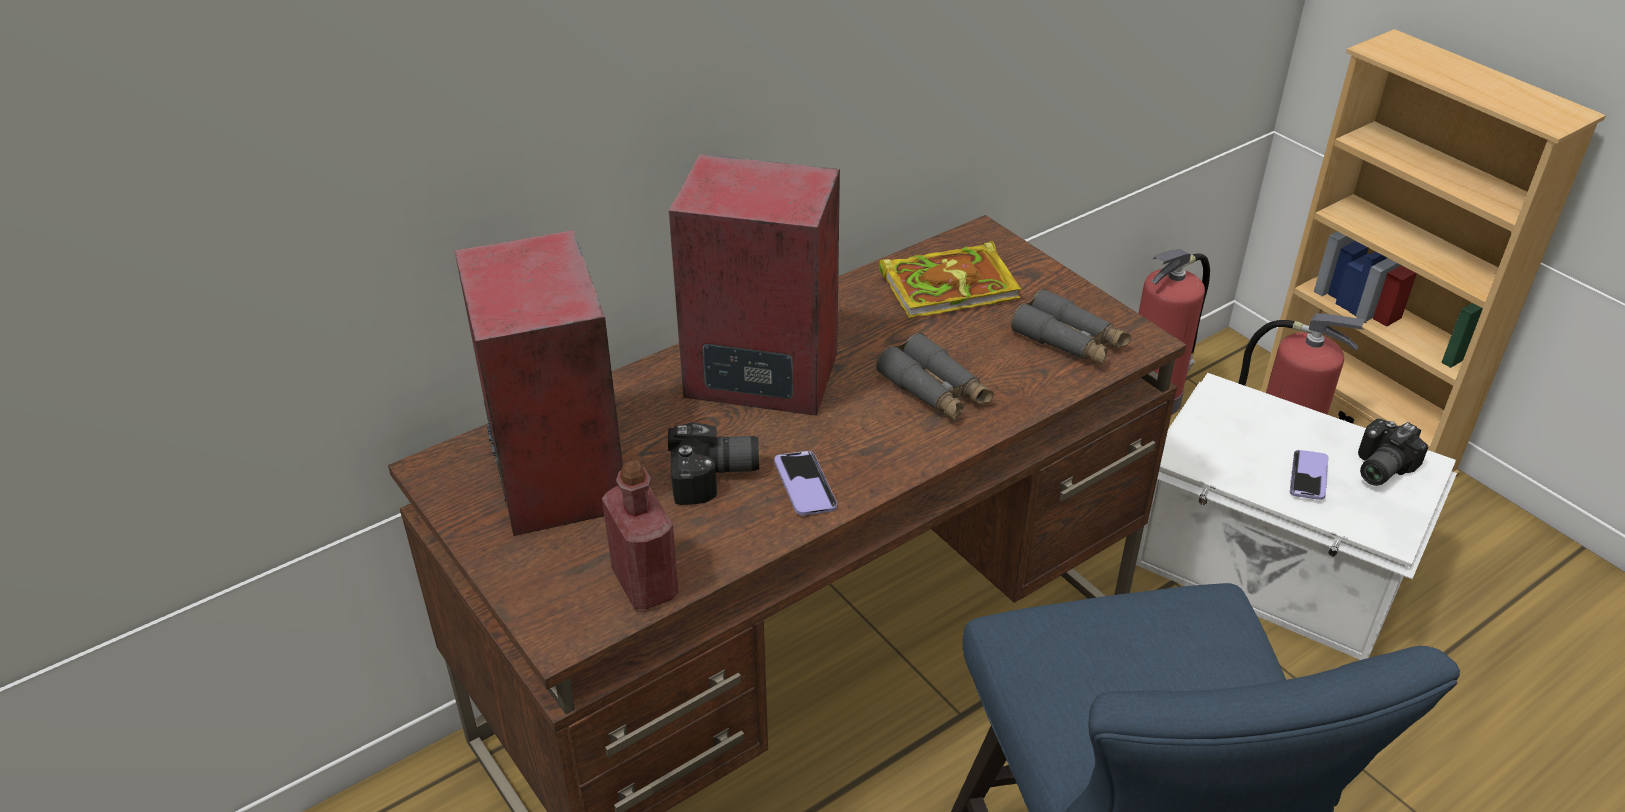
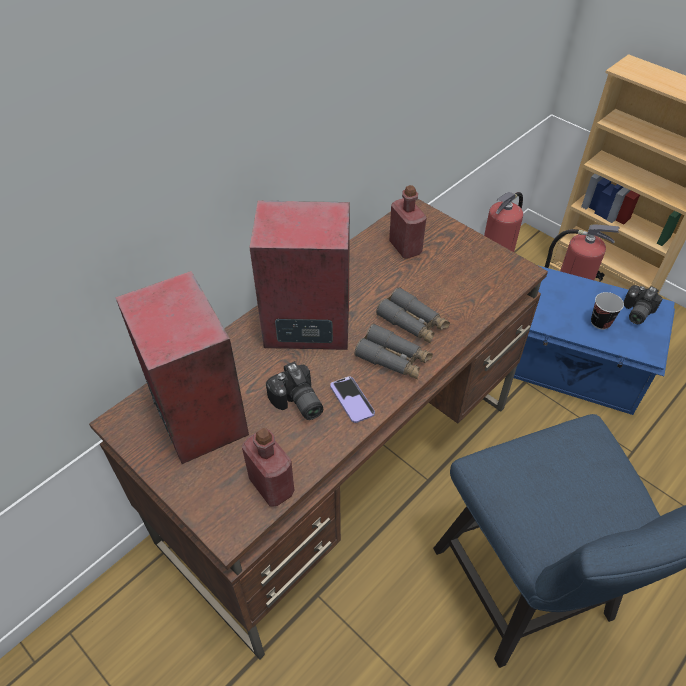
camera: 10 degrees left, 10 degrees up
(715, 478) = (296, 403): camera -> camera turned 75 degrees clockwise
(952, 285) = (405, 247): book -> red bottle
(1069, 341) = (482, 278): grey binoculars -> grey binoculars (393, 359)
(1270, 569) = (573, 367): white storage box -> blue storage box
(1308, 476) = (600, 322): phone -> cup

